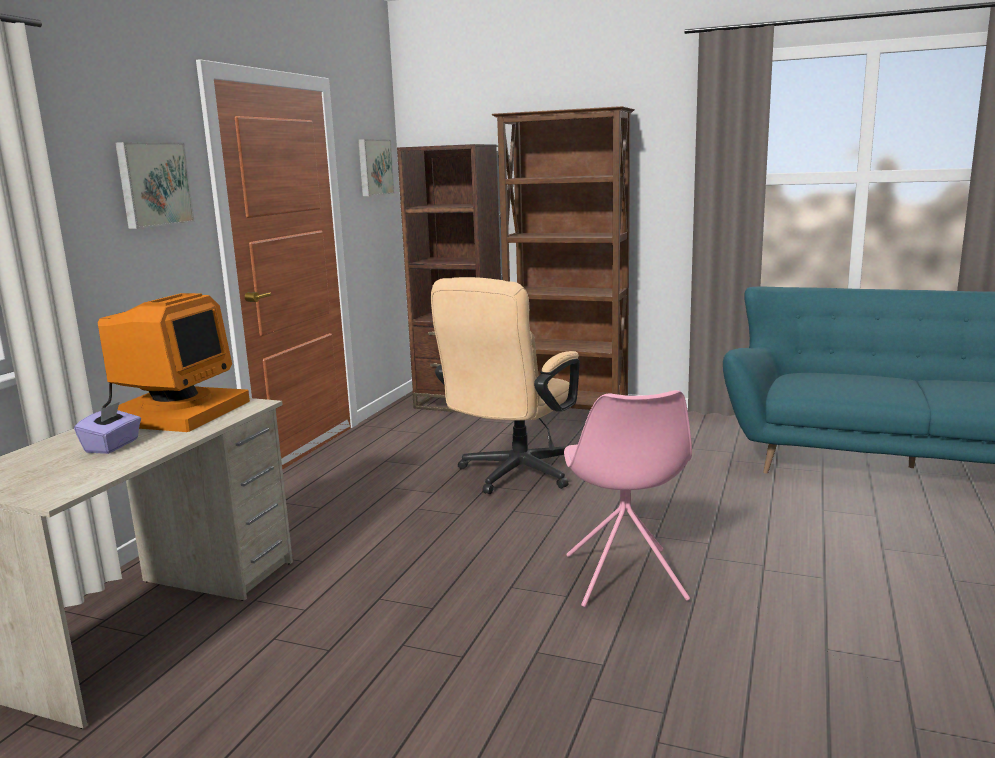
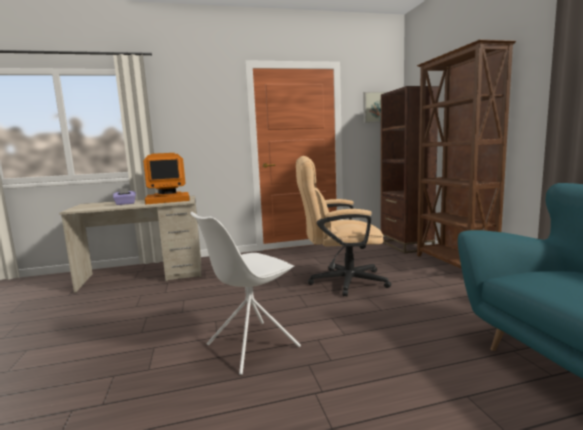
camera: 55 degrees right, 5 degrees down
(153, 184) = (211, 113): picture -> none
(624, 578) = (251, 346): pink chair -> white chair

